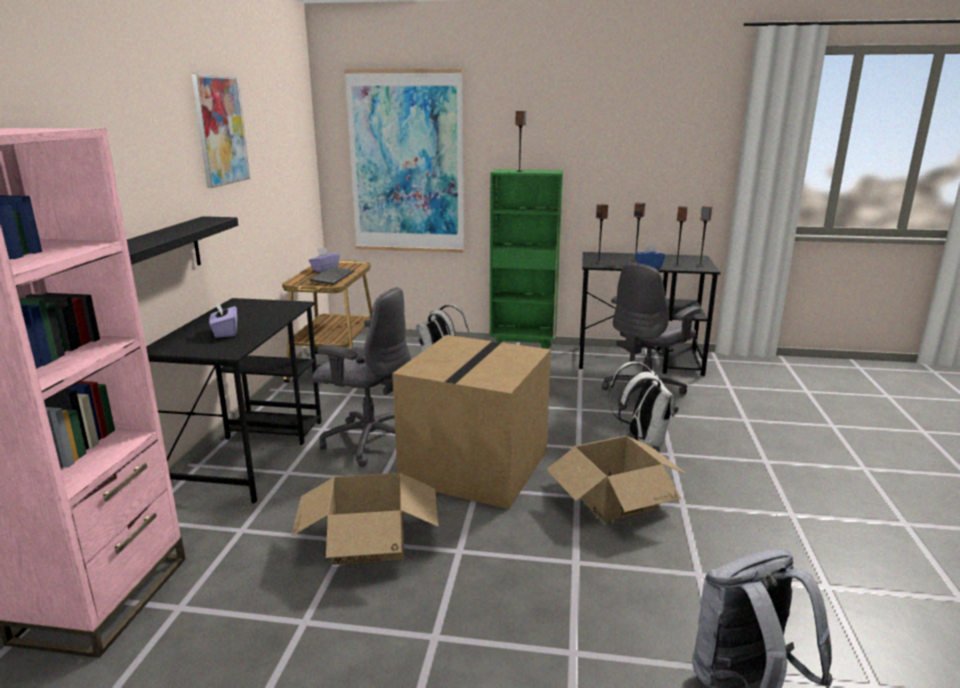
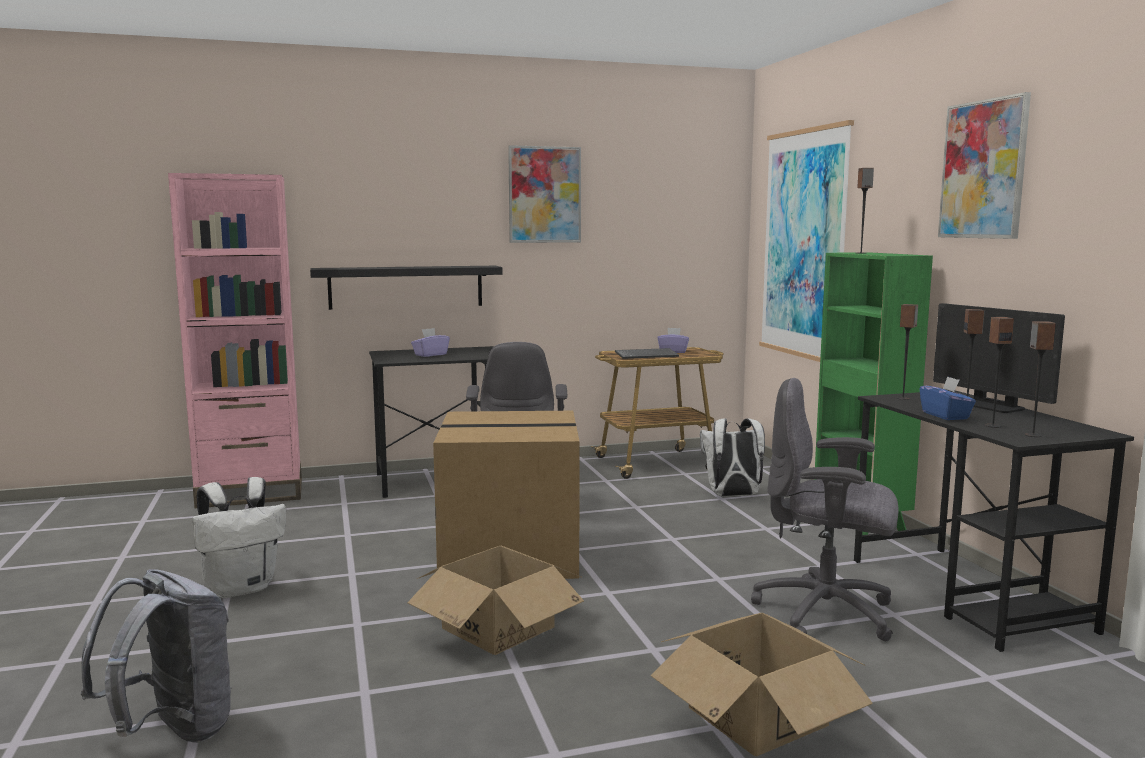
camera: 65 degrees right, 10 degrees down
(369, 540) = (350, 541): cardboard box -> cardboard box (756, 716)
(598, 115) = (983, 169): none -> picture
(632, 256) = (992, 406): none -> monitor
(642, 440) = (672, 627): white backpack -> white backpack (242, 588)

